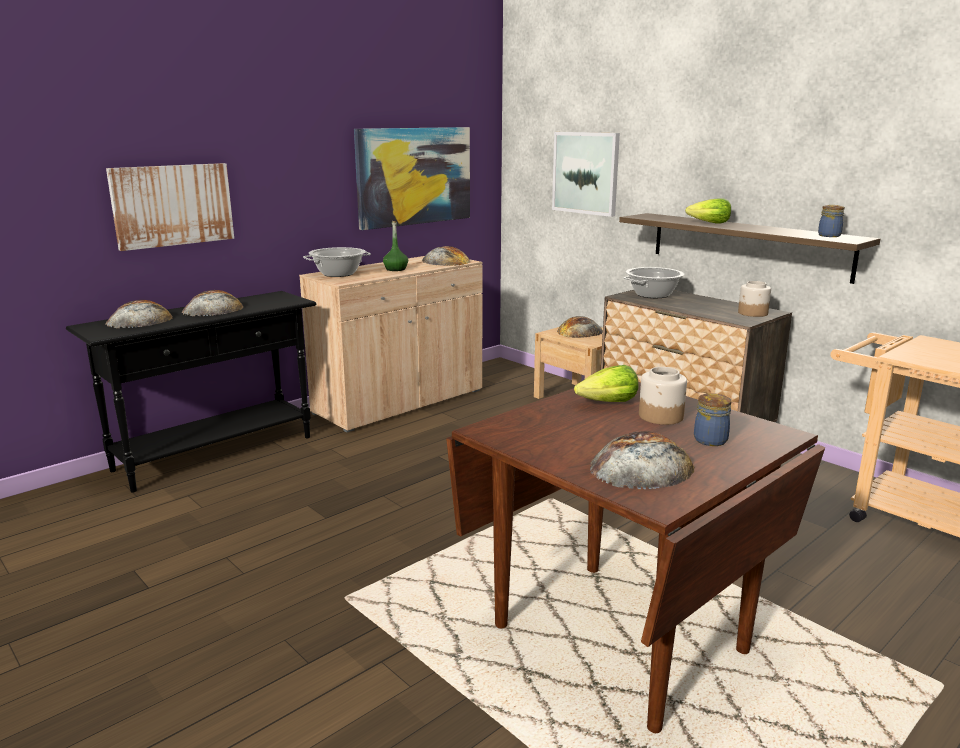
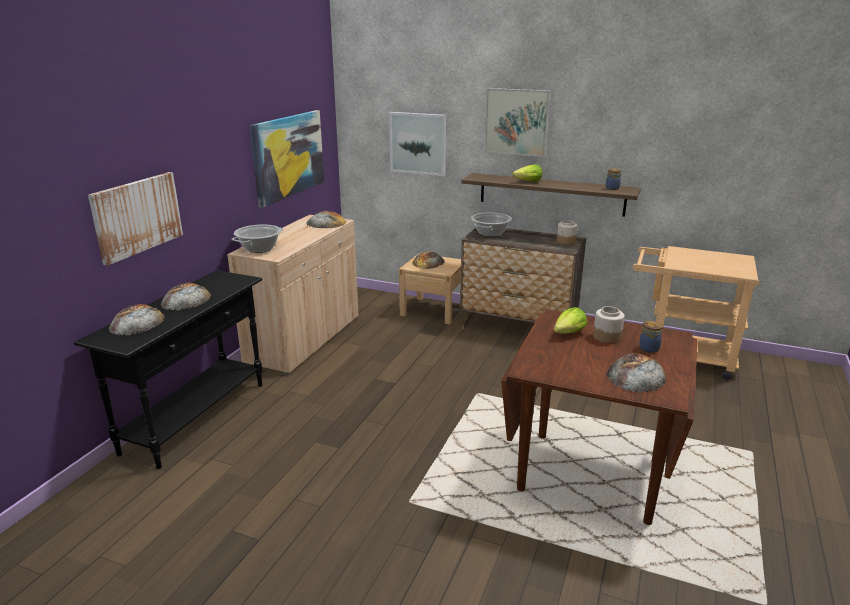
camera: 25 degrees left, 5 degrees up
(395, 269) = (299, 237): green bottle -> none
(706, 139) = (516, 122): none -> picture

